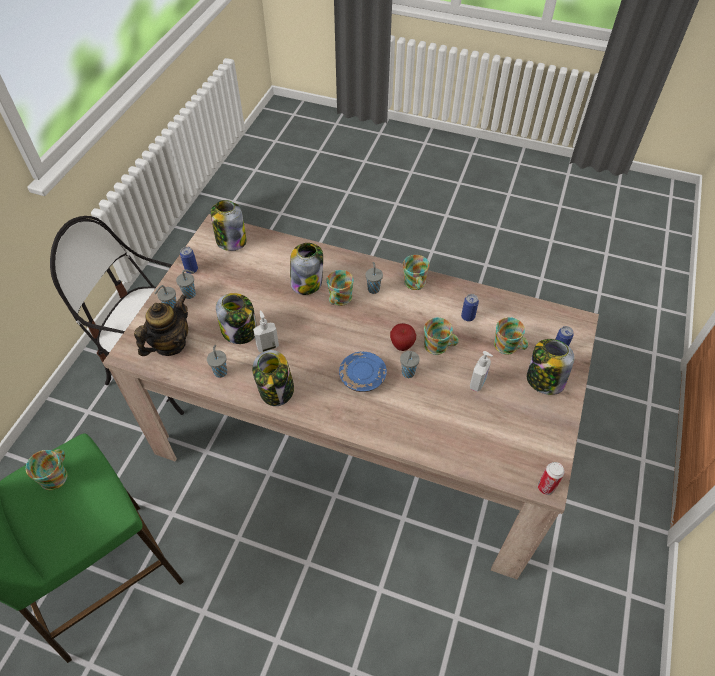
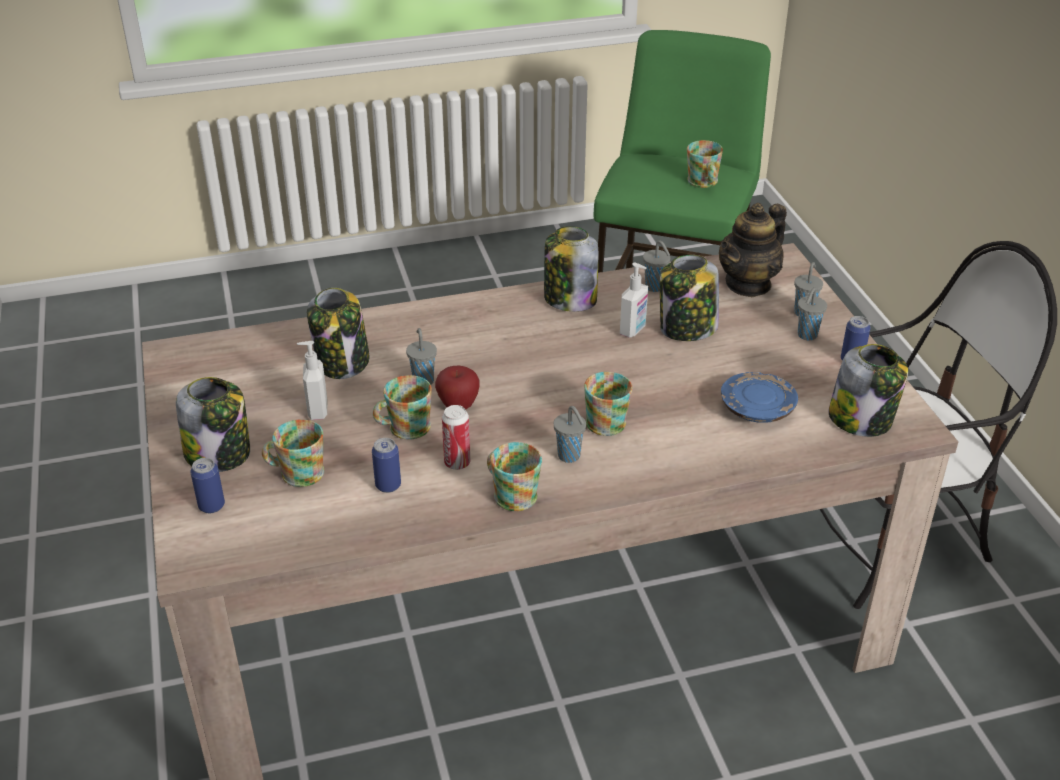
camera: 145 degrees right, 15 degrees down
(170, 344) = (748, 284): teapot -> teapot turned 45 degrees clockwise
(307, 282) = (676, 419): jar -> jar (343, 362)
(362, 377) = (479, 353): blue plate -> blue plate (756, 408)
(545, 487) = (172, 350): can -> can (457, 463)

